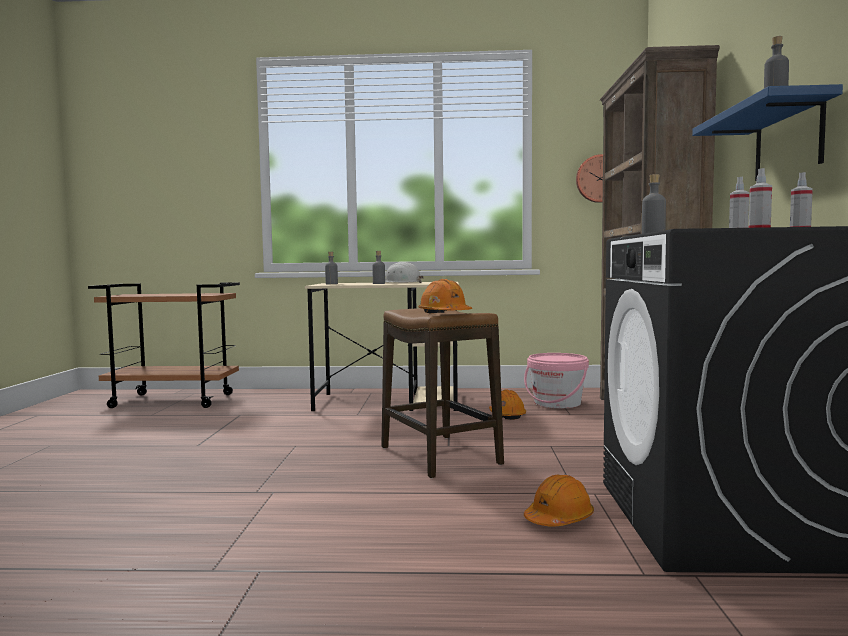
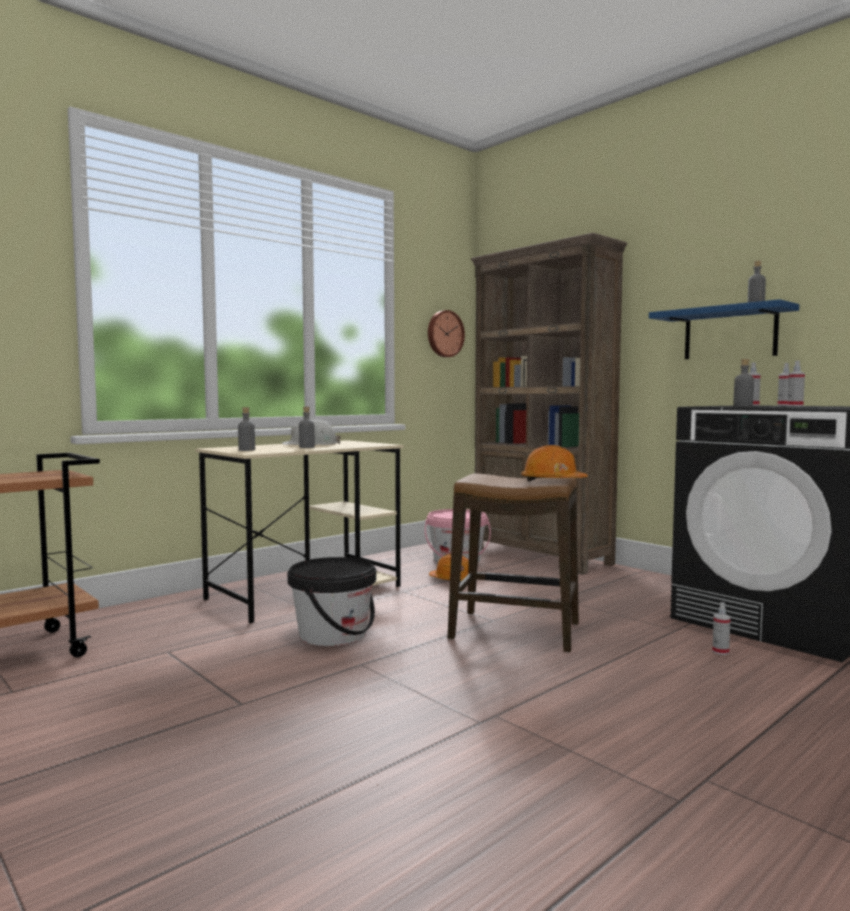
camera: 45 degrees left, 0 degrees up
(331, 427) = (333, 634): none -> black bucket
(559, 519) = (720, 652): orange hard hat -> spray bottle

